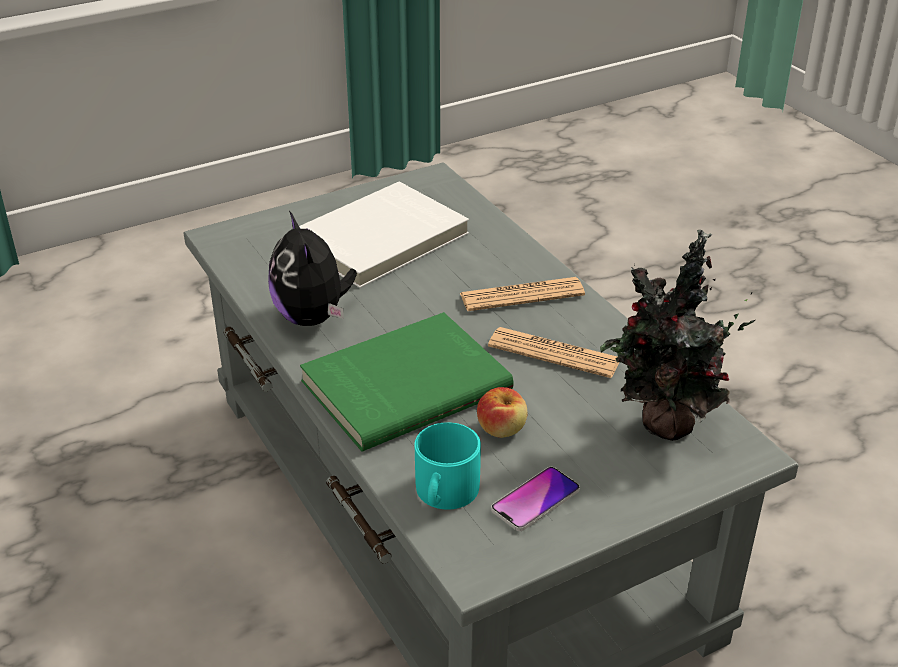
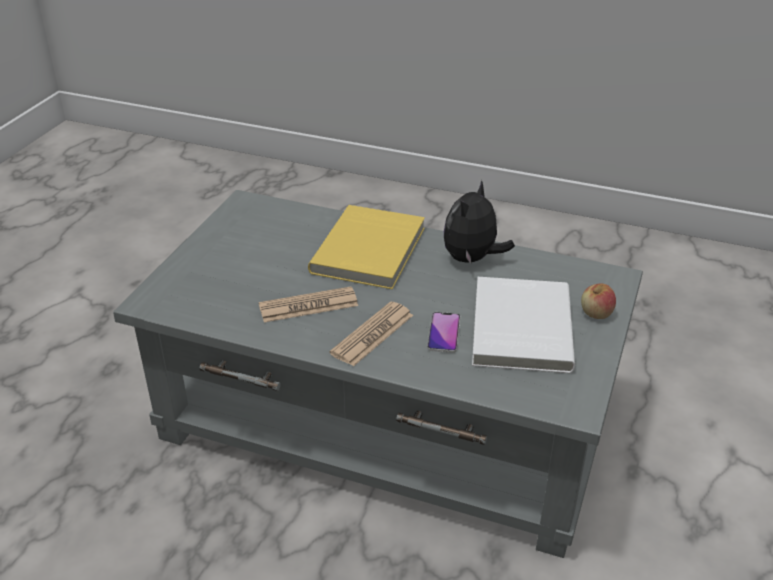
camera: 140 degrees right, 0 degrees up
(313, 317) = (472, 259): plush toy -> plush toy turned 90 degrees counterclockwise
(404, 384) = (371, 250): green book -> yellow book
(444, 493) = (290, 218): turquoise mug -> none
(502, 428) = (293, 254): apple -> apple (596, 313)
(535, 500) = (243, 233): phone -> phone (444, 333)
(664, 427) = (204, 294): potted plant -> none

